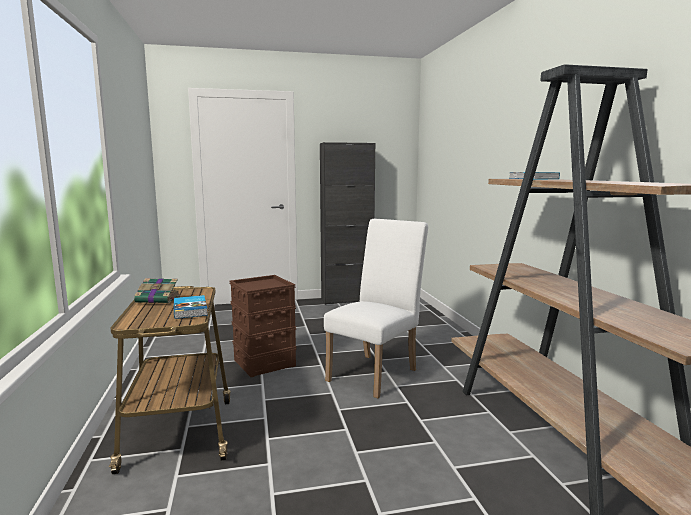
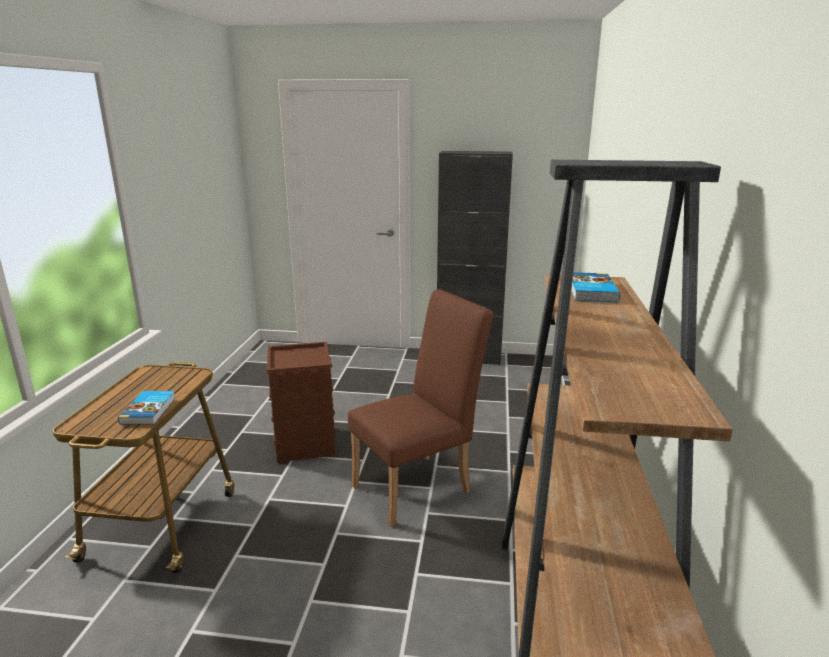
camera: 20 degrees right, 10 degrees up
(158, 299) = (139, 385): book -> none
(376, 372) = (419, 486): white chair -> brown chair

